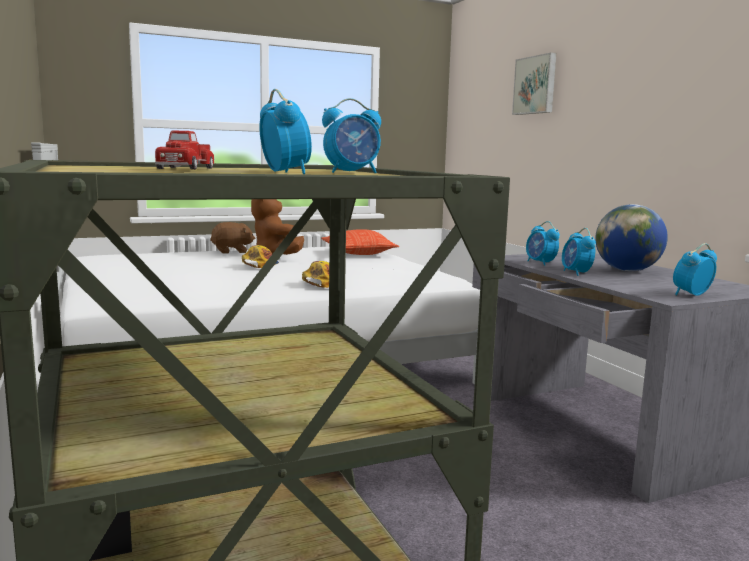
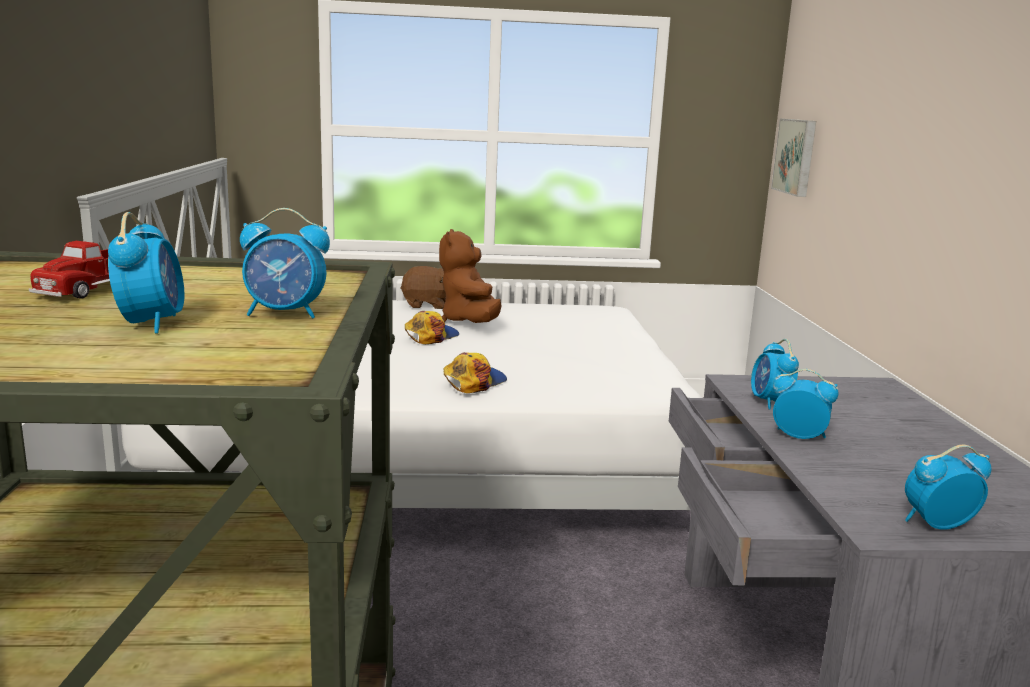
camera: 20 degrees right, 5 degrees up
(358, 254) = (590, 325): orange pillow -> none
(536, 85) = (880, 88): picture -> picture (796, 156)
(576, 273) = (798, 436): alarm clock -> alarm clock turned 105 degrees clockwise
(627, 270) = (900, 440): globe -> none

